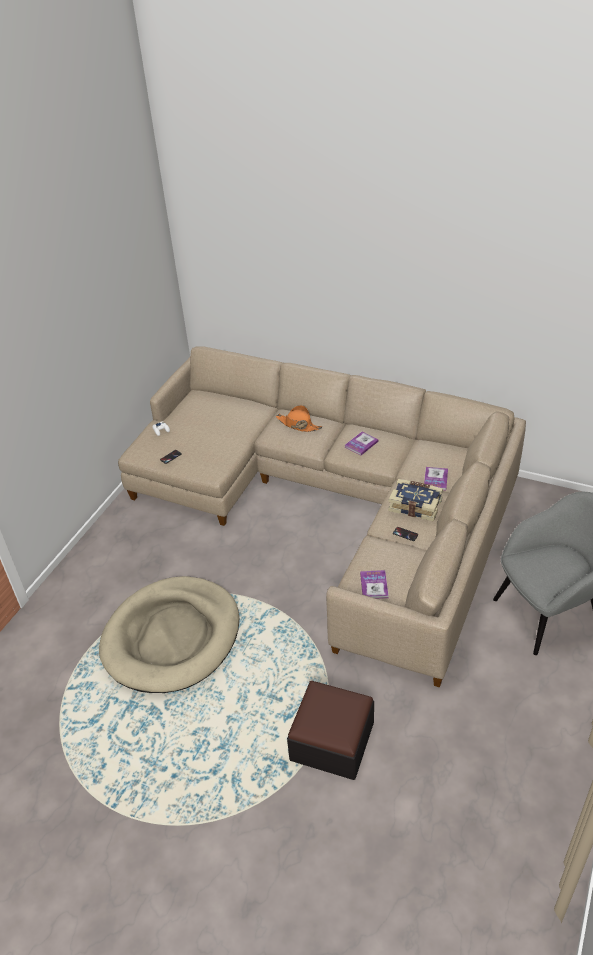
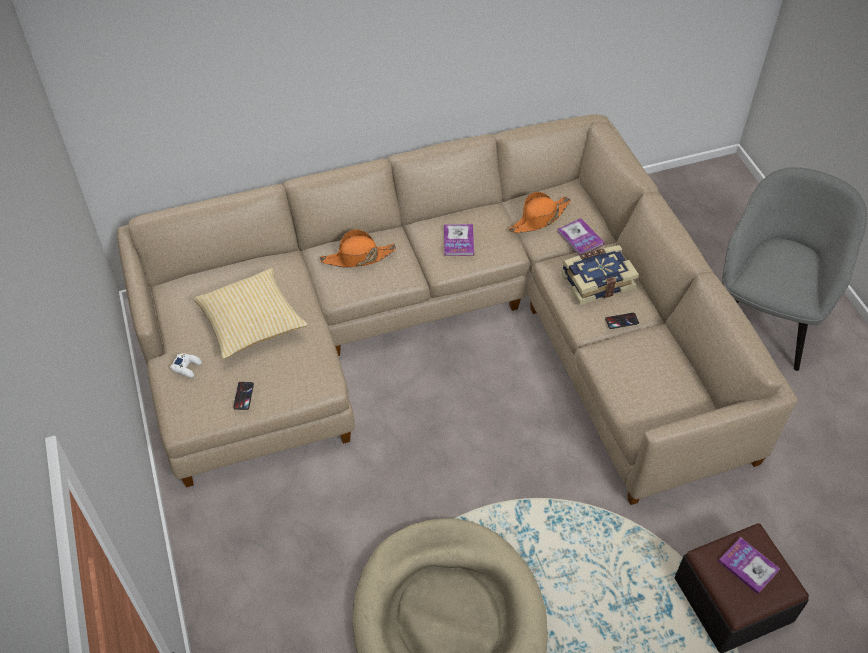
camera: 45 degrees left, 10 degrees up
(211, 427) = (251, 323): none -> pillow
(374, 585) = (660, 400): book -> book (748, 566)
(423, 457) = (539, 218): none -> orange hat

